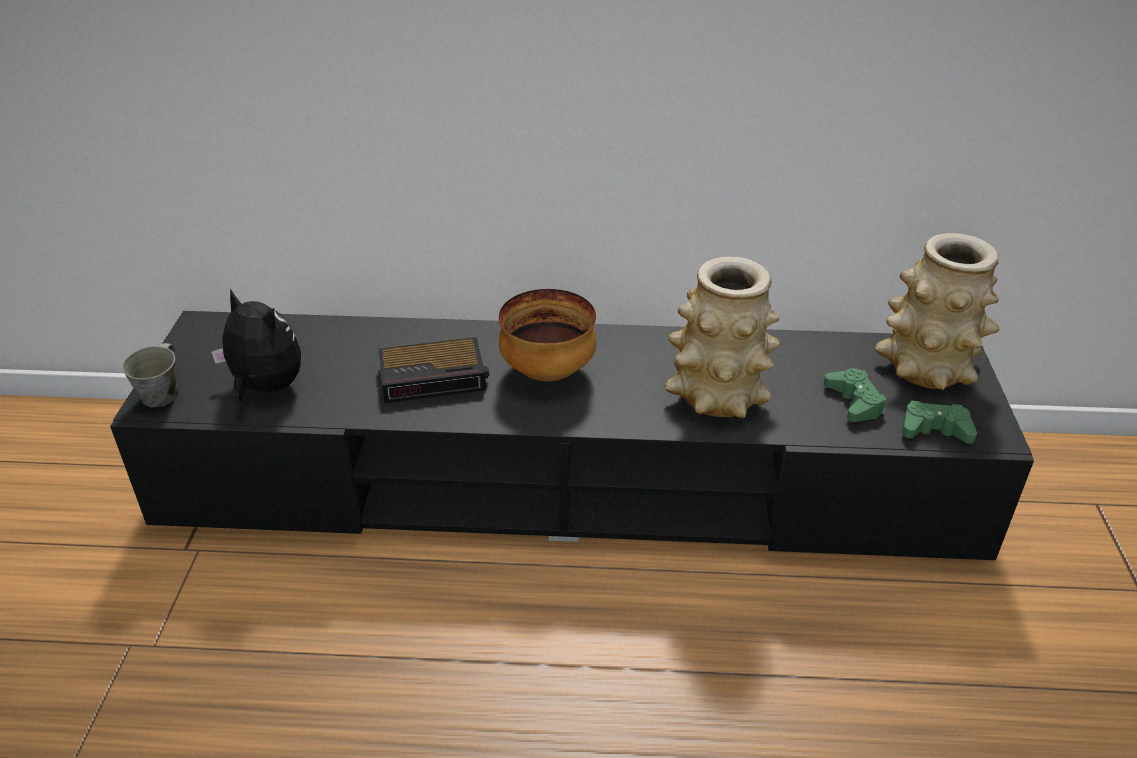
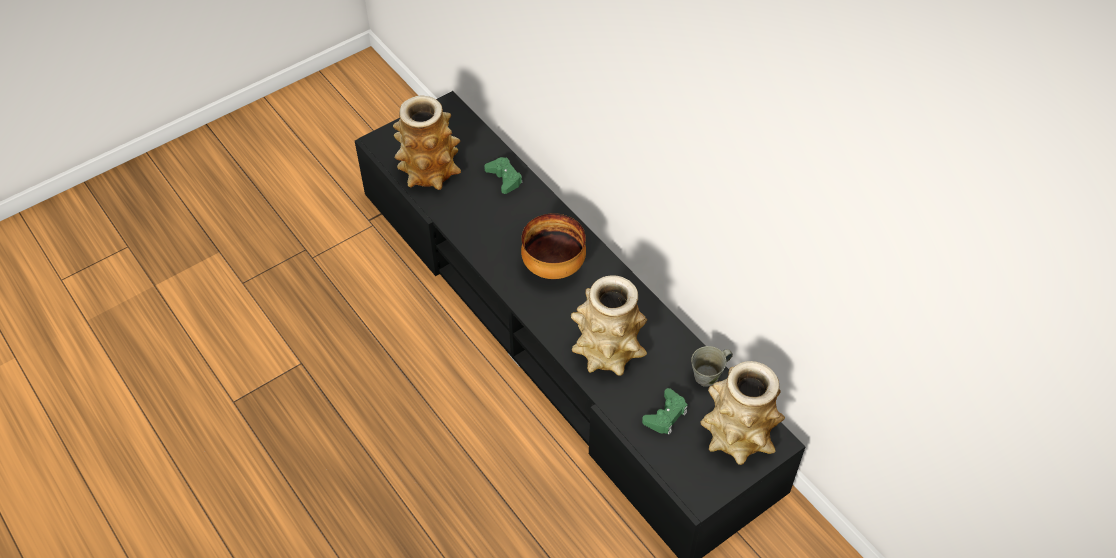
camera: 50 degrees right, 15 degrees up
(162, 395) = (389, 139): grey mug -> grey mug (708, 376)
(265, 388) = (429, 170): plush toy -> vase
(435, 377) = (502, 225): alarm clock -> none
(934, 430) = (677, 465): green game controller -> green game controller (504, 178)

